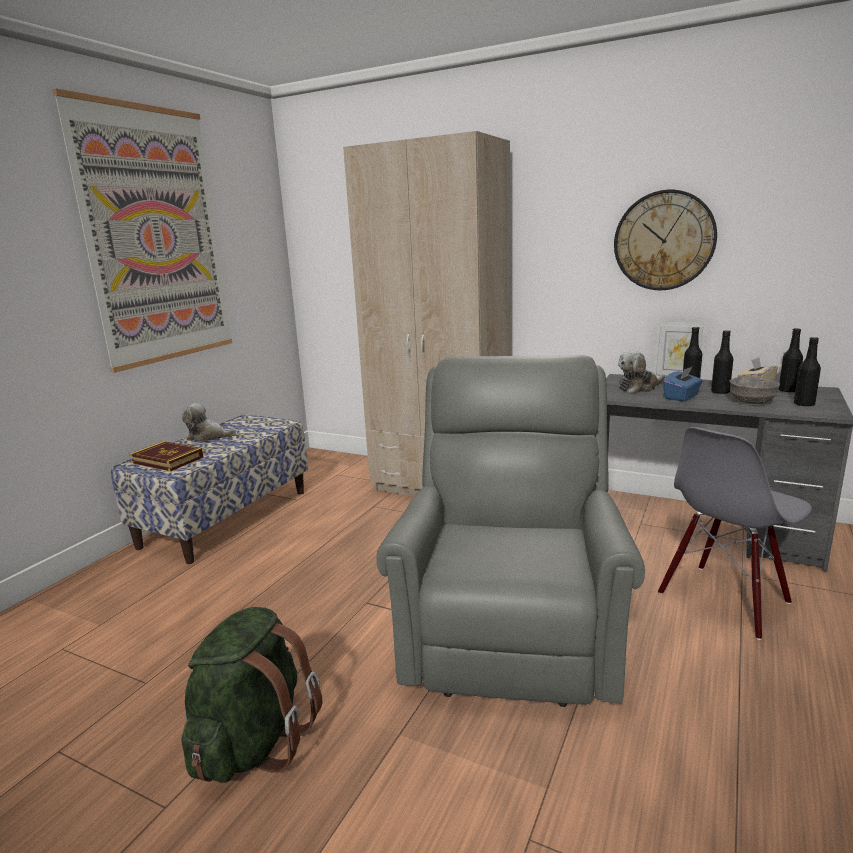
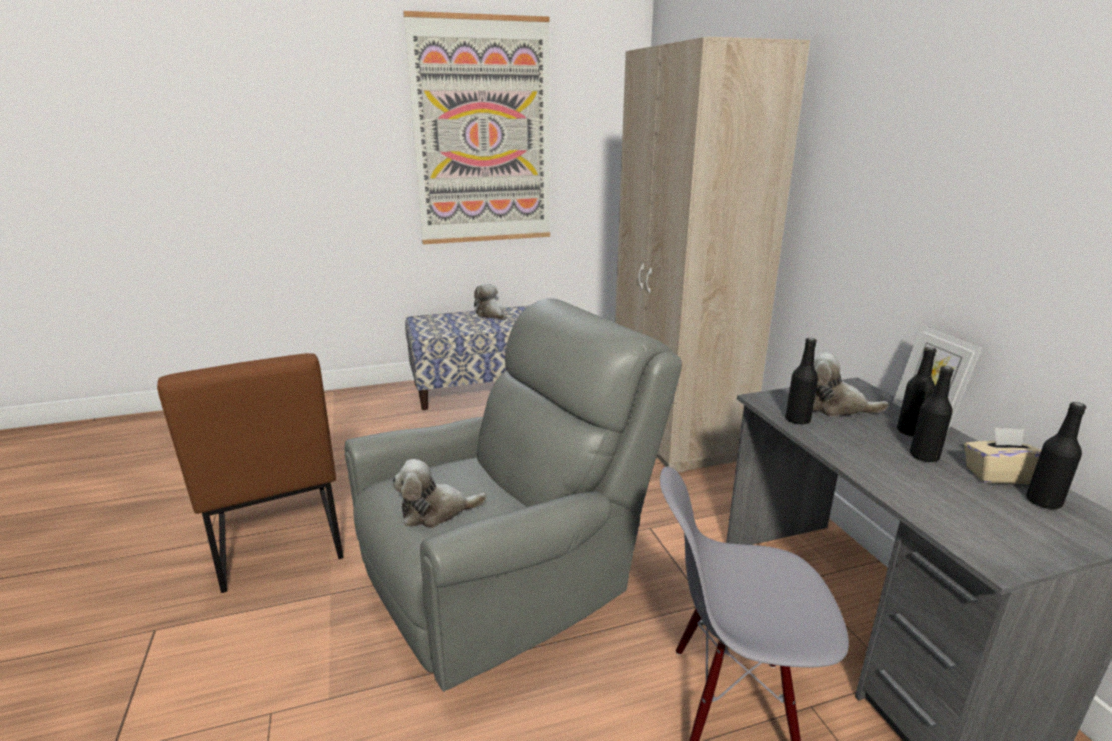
camera: 45 degrees right, 5 degrees up
(167, 460) = (438, 323): book -> none
(254, 742) = (278, 539): green backpack -> brown chair
(521, 560) = (435, 511): none -> plush toy
(664, 241) = (960, 205): wall clock -> none
(681, 397) = (848, 439): blue tissue box -> none
(751, 402) = (920, 487): grey bowl -> none
(804, 404) = (997, 528): black bottle -> black bottle (797, 420)

